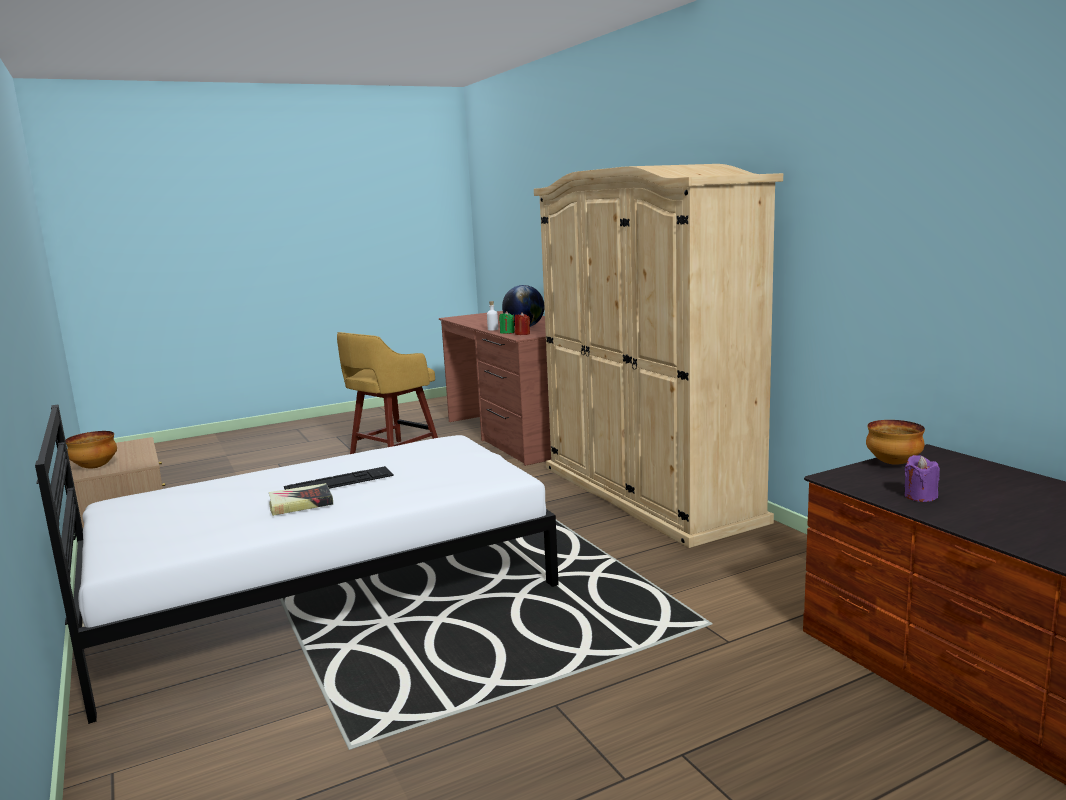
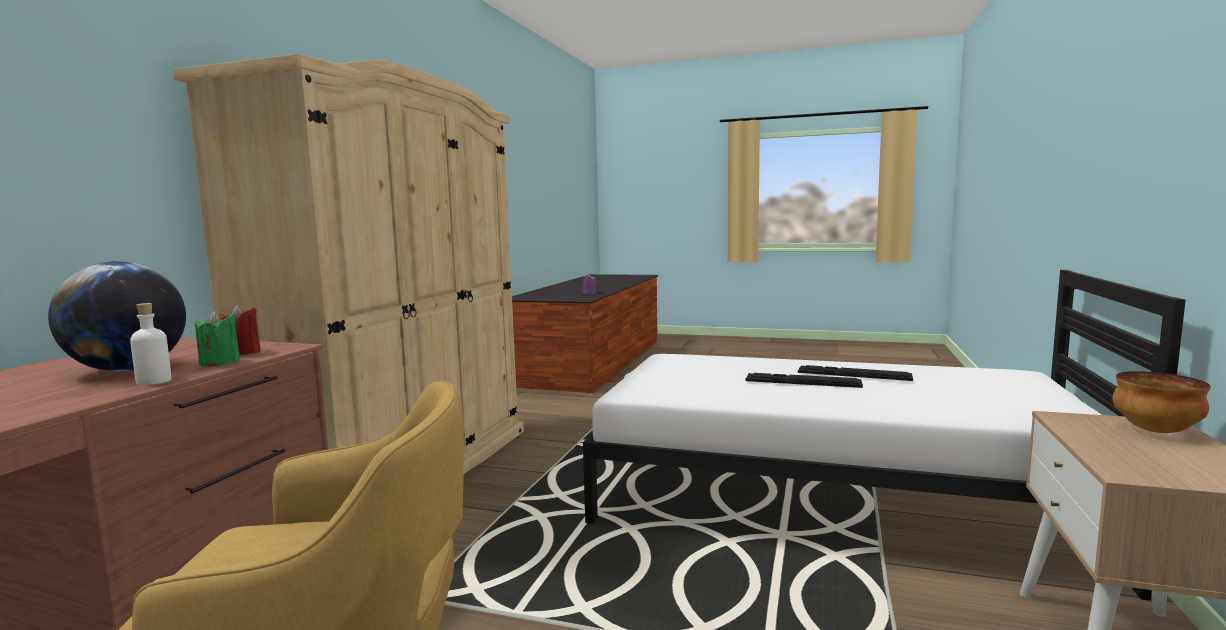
camera: 135 degrees left, 5 degrees down
(300, 504) = (854, 373): book -> keyboard
(892, 463) = (547, 297): bowl -> none

